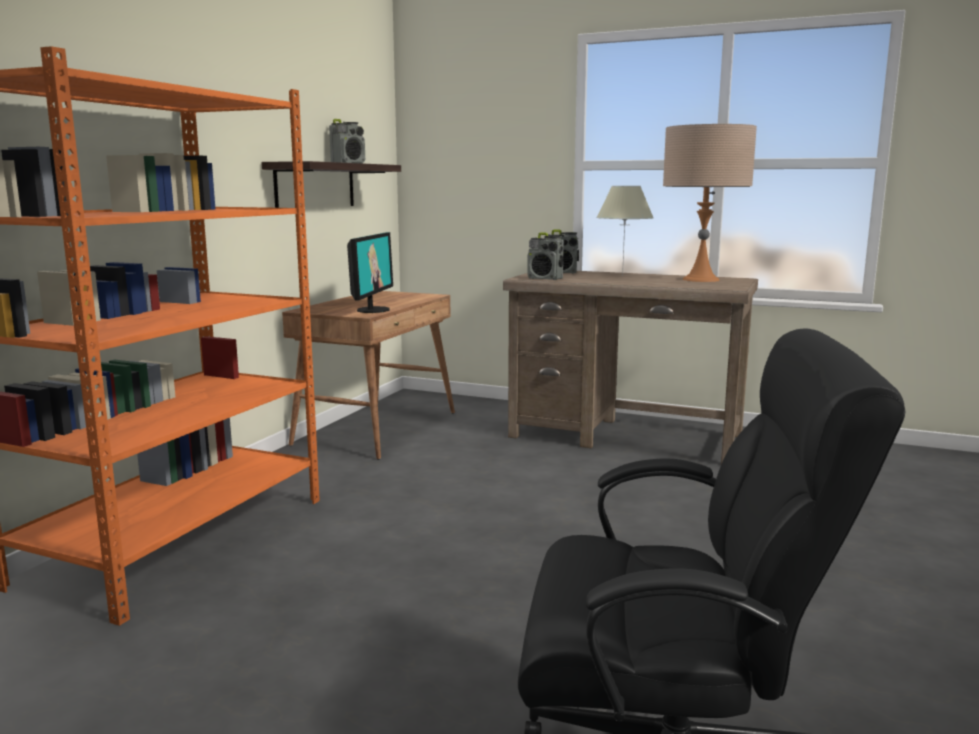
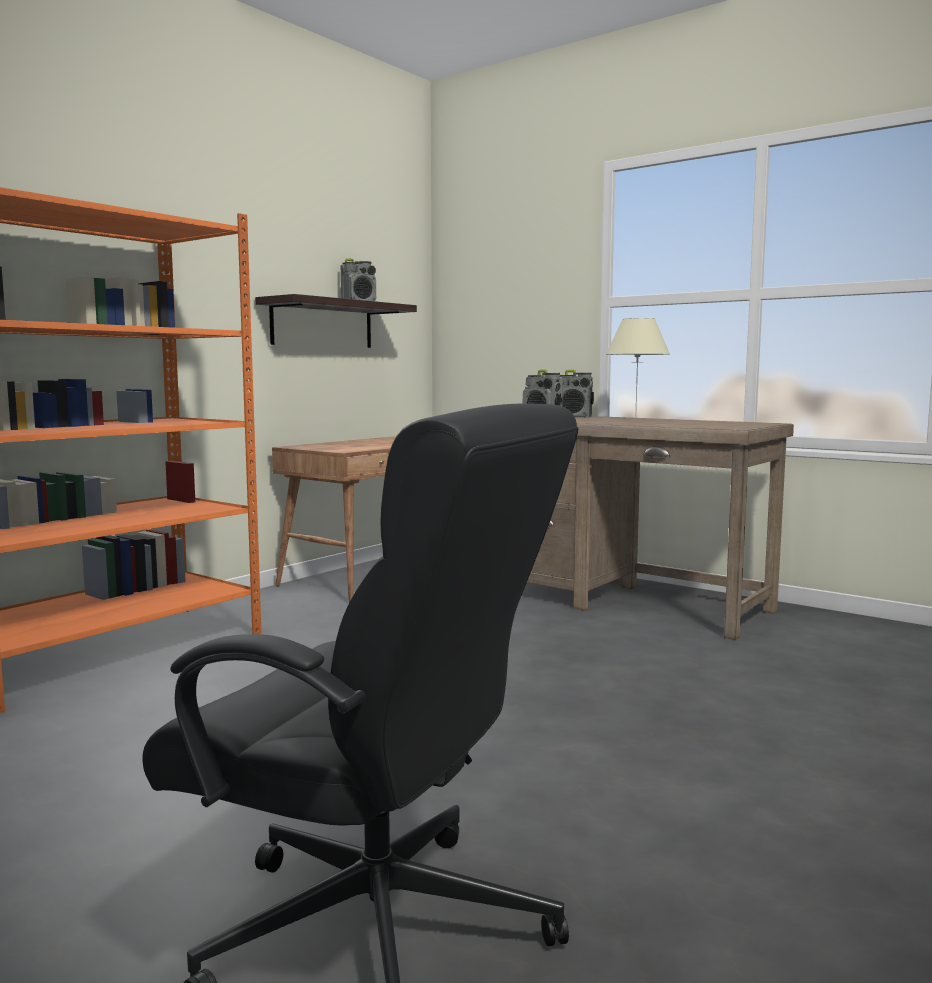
camera: 15 degrees right, 5 degrees down
(372, 310) = (359, 448): monitor -> none
(701, 279) = (719, 422): beige table lamp -> none

